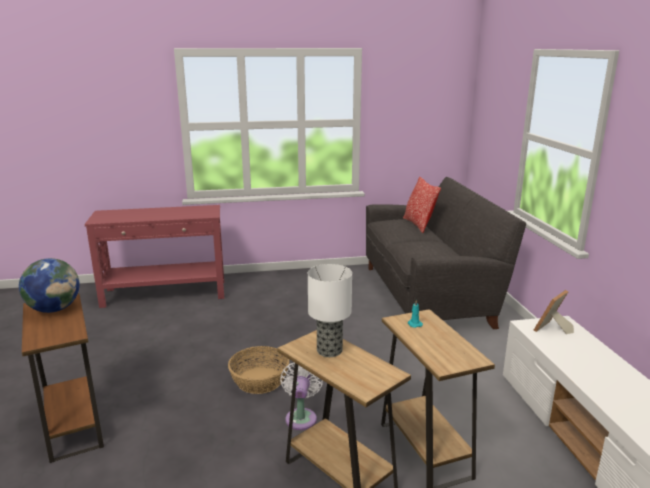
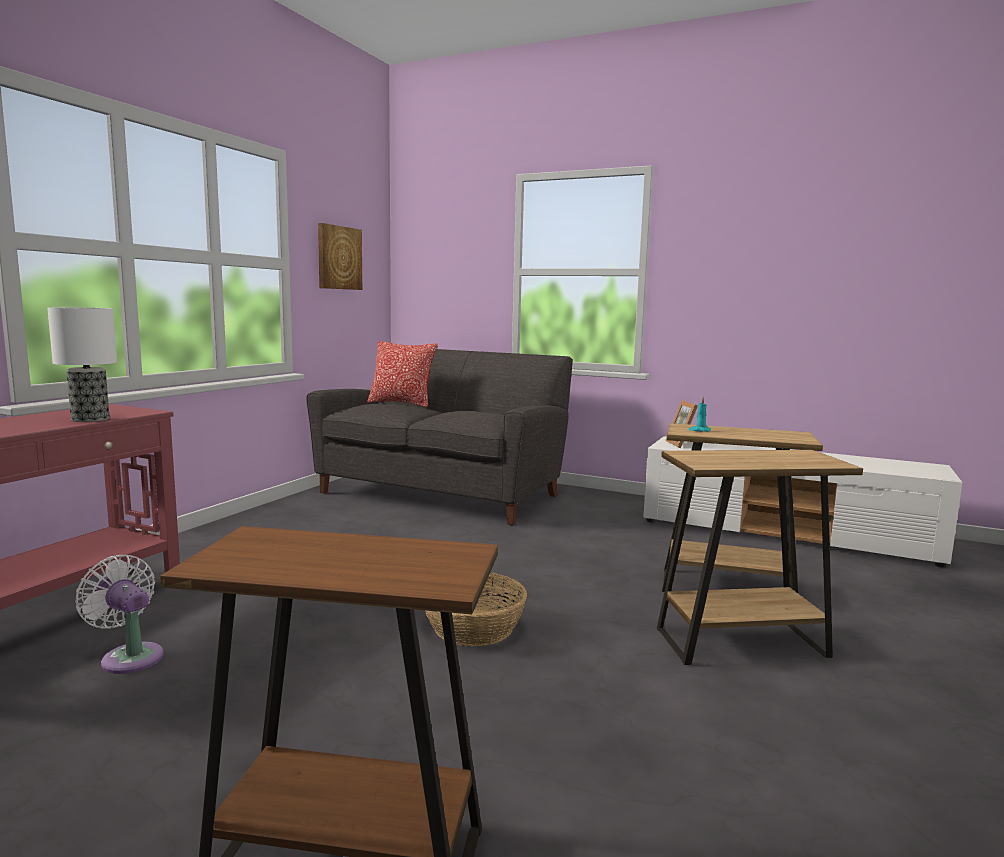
camera: 55 degrees left, 10 degrees down
(54, 309) = (286, 551): globe -> none
(301, 417) = (597, 627): white fan -> white fan (129, 656)
(330, 350) = (729, 457): table lamp -> table lamp (91, 419)
(410, 113) = (338, 258): none -> picture

